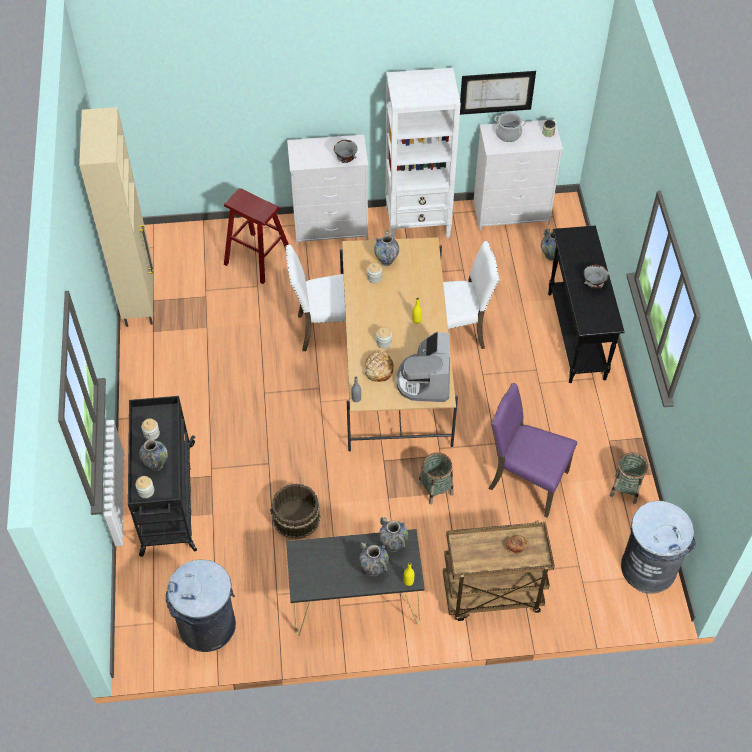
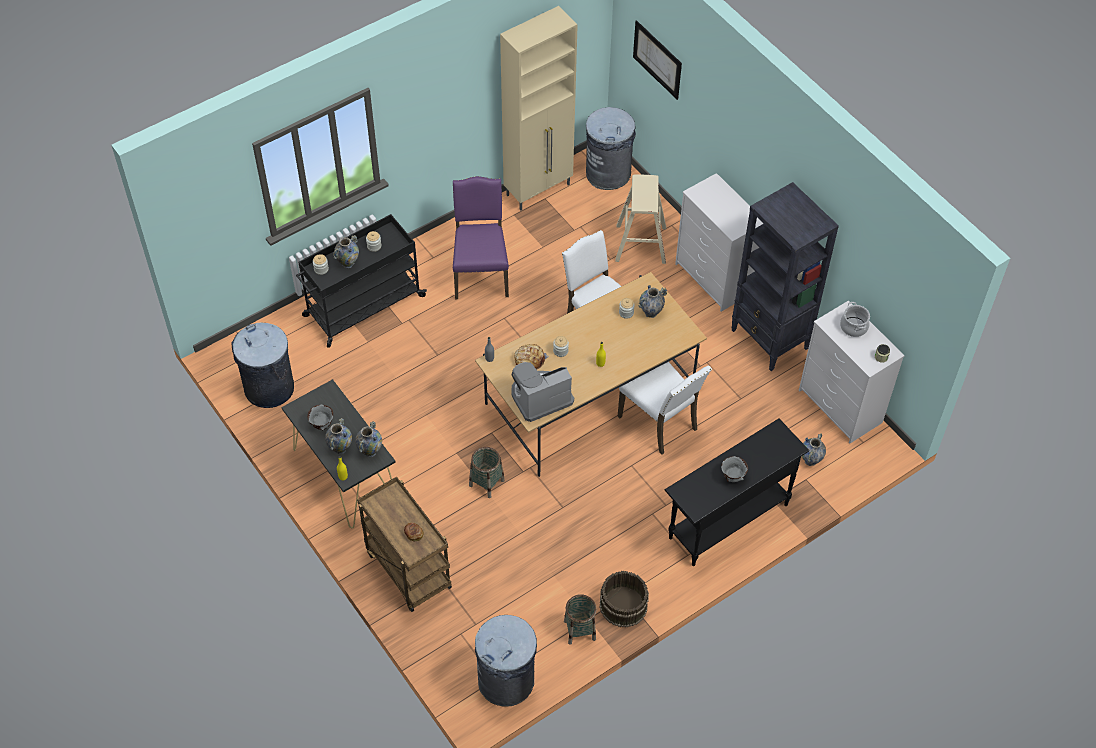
camera: 60 degrees right, 0 degrees up
(162, 242) = (608, 173): none -> grey trash can
(257, 258) = (640, 244): red stool -> beige stool
(296, 518) = (397, 399): brown bucket -> brown bucket (622, 606)
(346, 160) = (724, 223): grey bowl -> grey bowl (322, 425)
(418, 223) = (770, 340): white bookcase -> black bookcase
(497, 92) = (867, 283): picture -> picture (657, 59)
(526, 481) = (538, 547): purple chair -> purple chair (480, 273)

